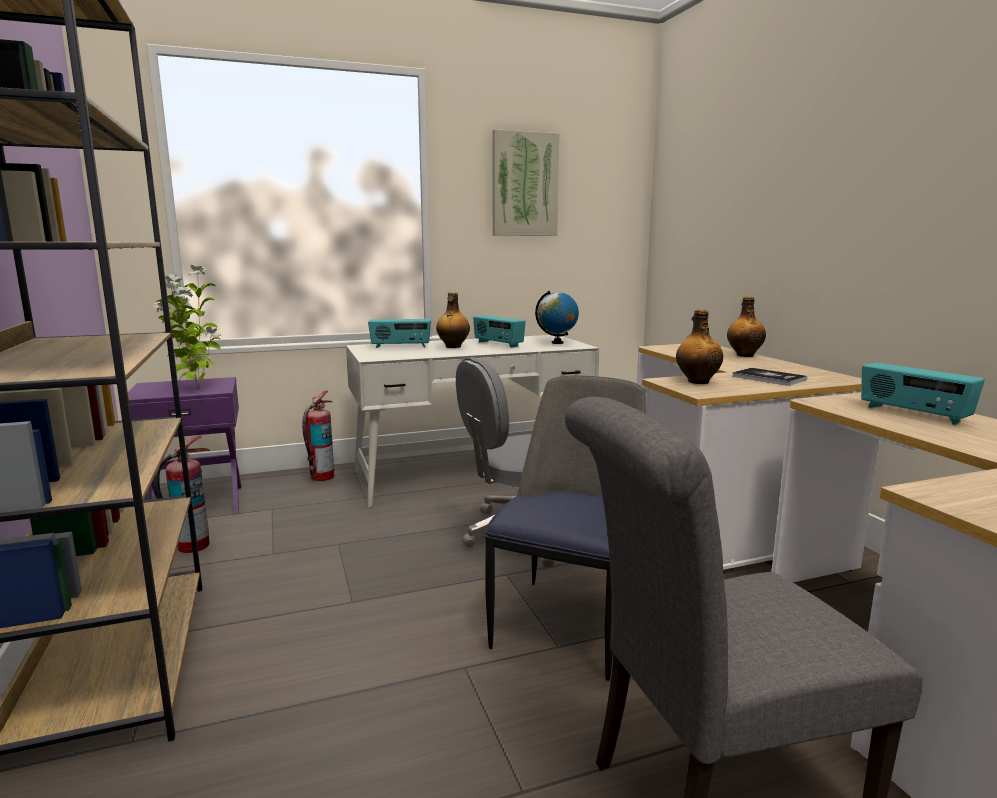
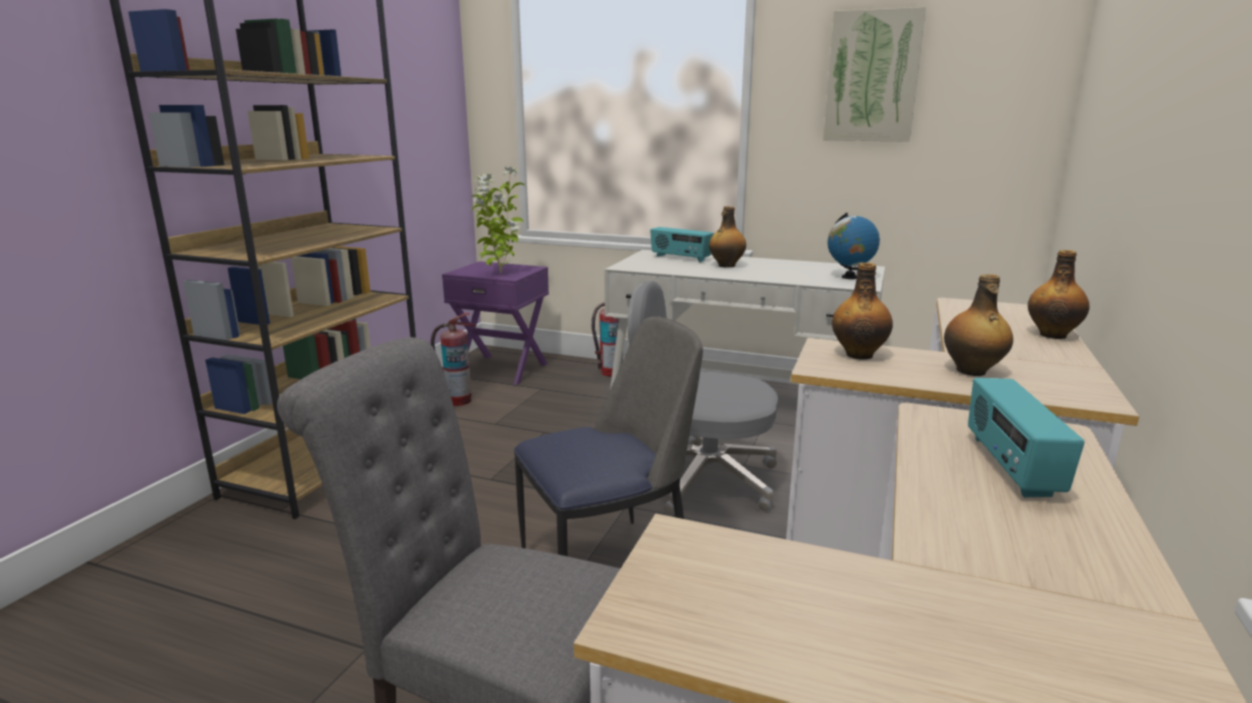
camera: 40 degrees right, 5 degrees up
(498, 344) = (779, 269): radio -> none
(769, 378) = (971, 371): book -> bottle

